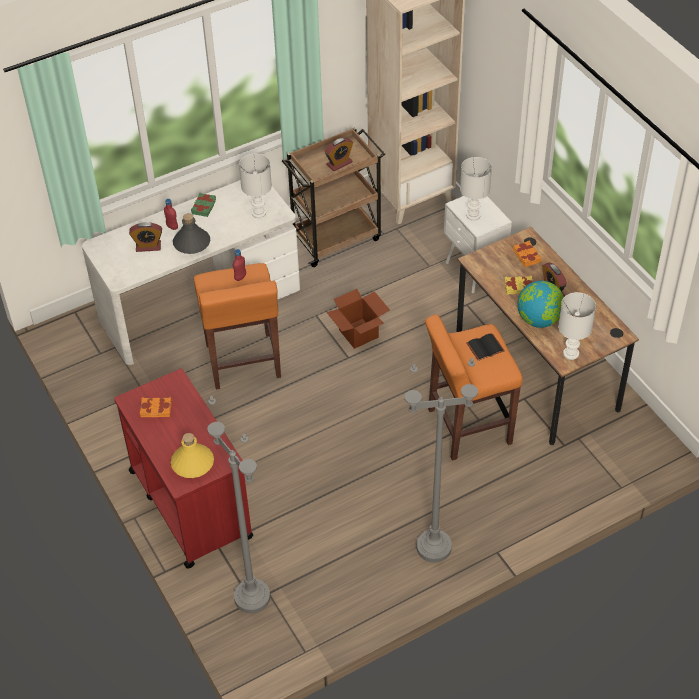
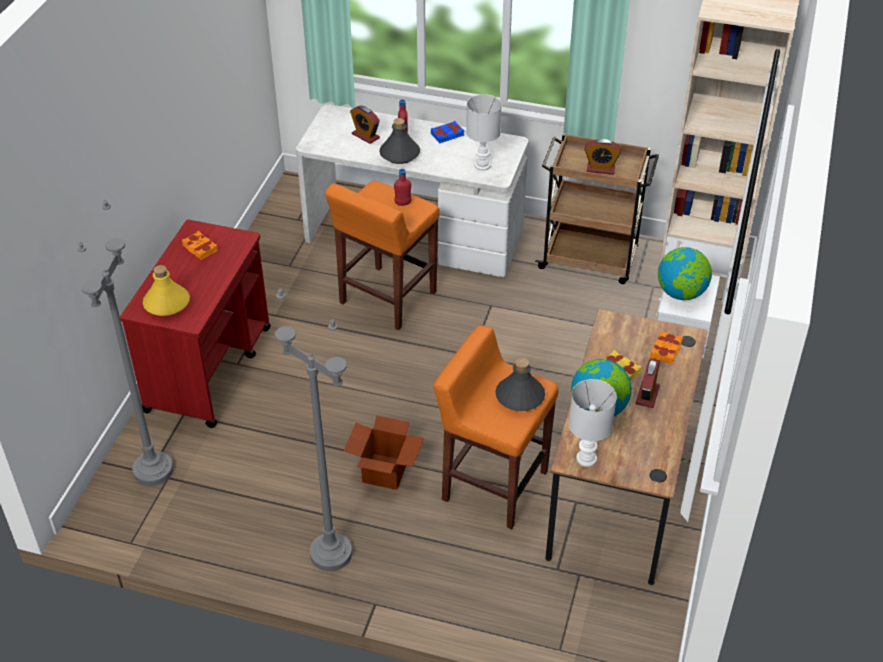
camera: 45 degrees right, 5 degrees down
(204, 207) = (447, 135): green book -> blue book
(358, 333) = (505, 343): cardboard box -> cardboard box (385, 471)
(474, 215) = (681, 293): white table lamp -> globe
(485, 347) = (520, 396): black book -> grey bottle

